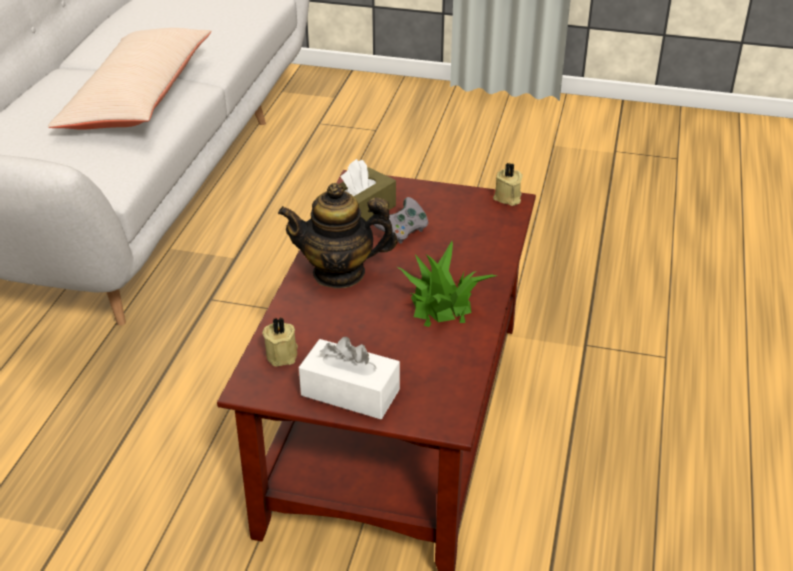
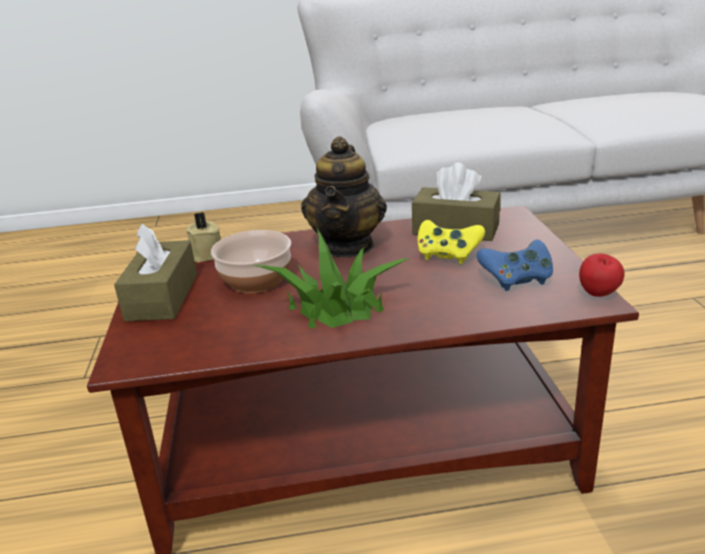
camera: 70 degrees right, 10 degrees down
(138, 98) = (519, 126): beige pillow -> none
(339, 273) = (347, 246): teapot -> teapot turned 150 degrees counterclockwise
(350, 392) = (162, 296): white tissue box -> brown tissue box
(364, 334) = (257, 280): none -> bowl
(401, 232) = (447, 255): grey game controller -> yellow game controller
(464, 218) = (516, 280): none -> blue game controller
(507, 198) = (598, 295): beige candle -> apple

